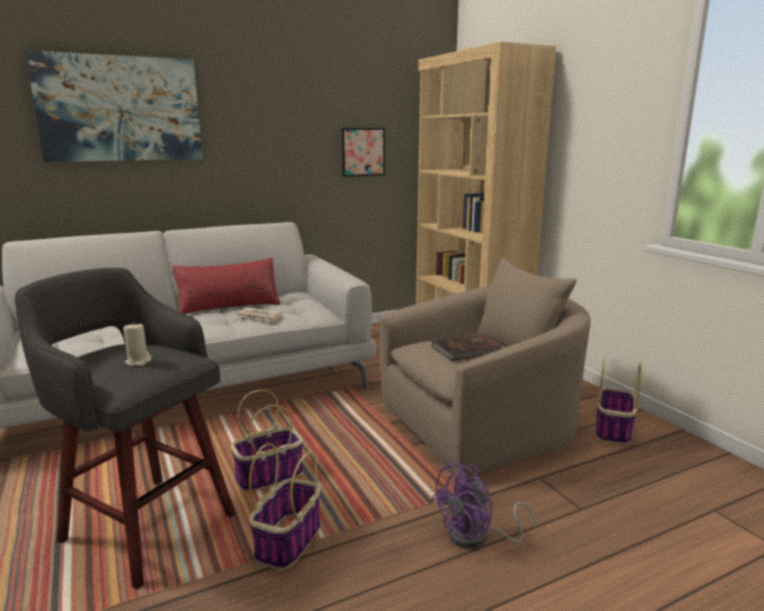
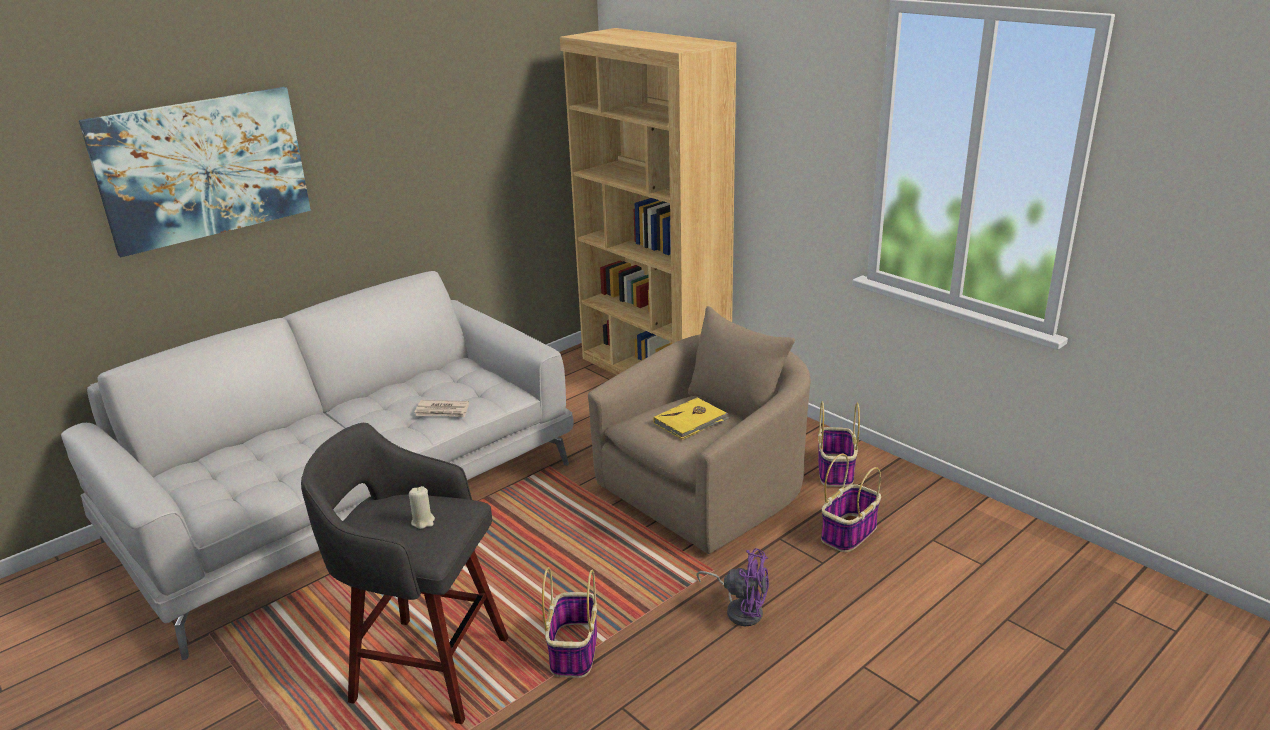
camera: 15 degrees left, 10 degrees up
(229, 307) = (391, 399): red pillow -> none
(270, 475) = (518, 590): basket -> basket (849, 532)
(363, 152) = (498, 157): picture -> none
(467, 350) = (691, 421): brown book -> yellow book
(476, 537) = (740, 609): purple fan -> purple fan turned 105 degrees counterclockwise

